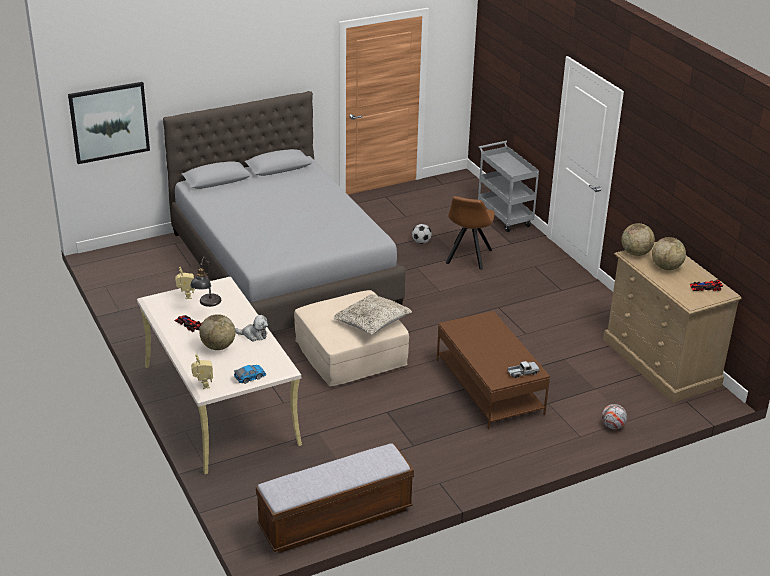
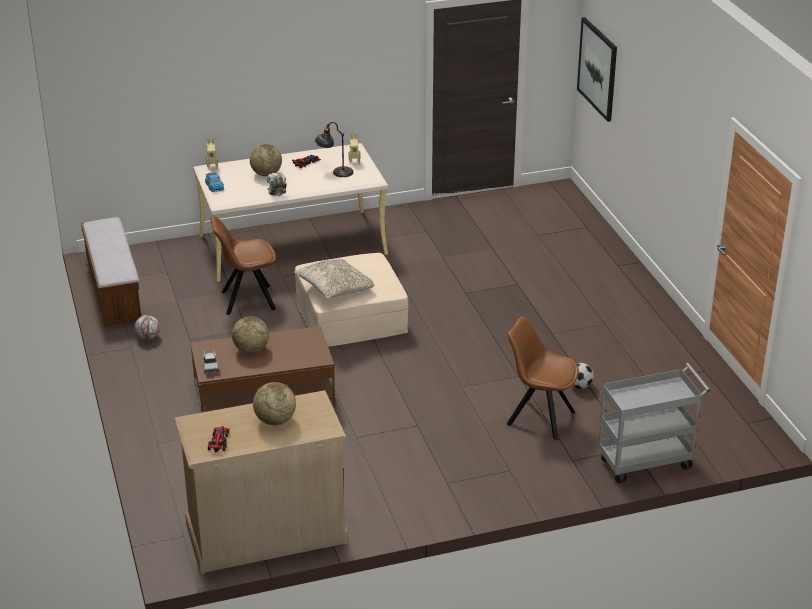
camera: 100 degrees right, 0 degrees up
(283, 268) = (527, 287): grey bed -> none
(334, 419) = (247, 300): none -> brown chair
(612, 426) = (164, 468): football -> football (148, 337)
(635, 253) = (316, 404): globe -> globe (251, 350)

